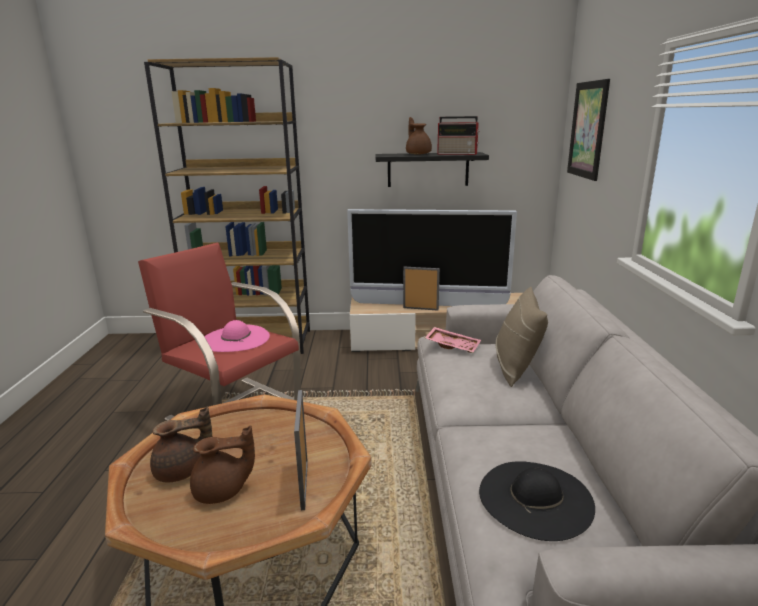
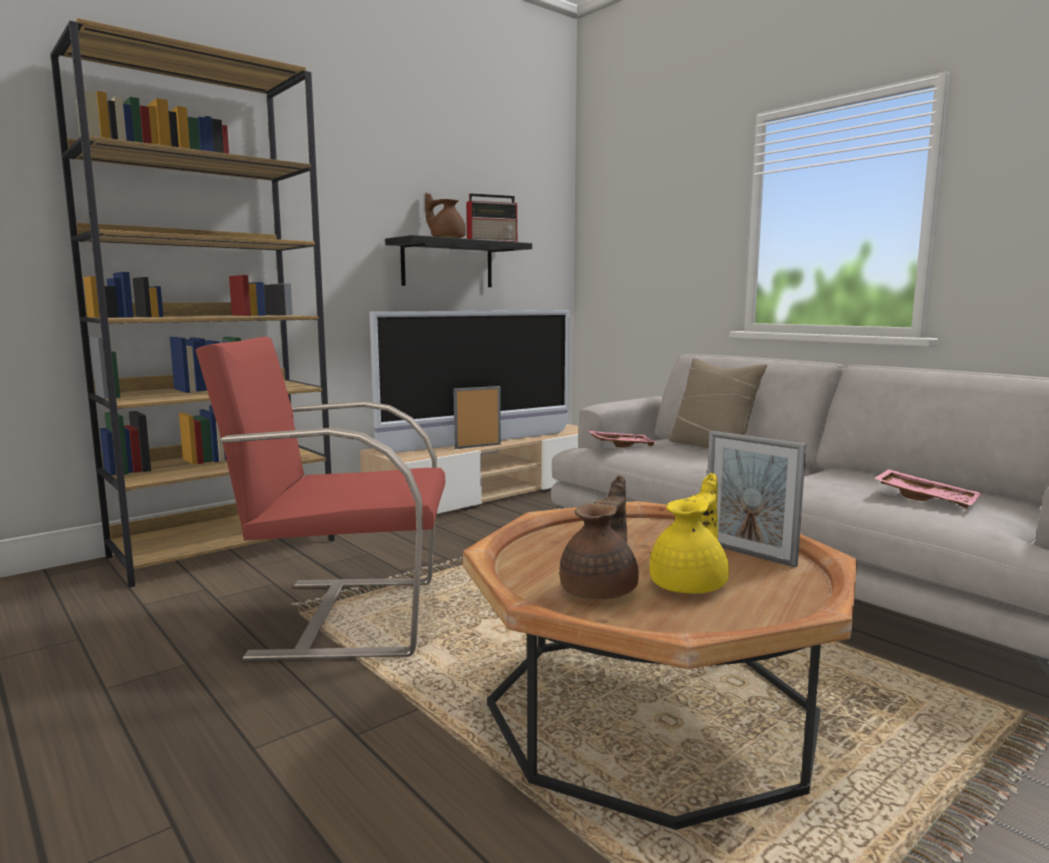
camera: 40 degrees left, 10 degrees down
(222, 491) = (690, 585): brown teapot -> yellow teapot
(236, 338) = (362, 478): pink hat -> none
(535, 498) = (926, 498): black hat -> pink tray
(588, 130) = (628, 218): picture -> none

